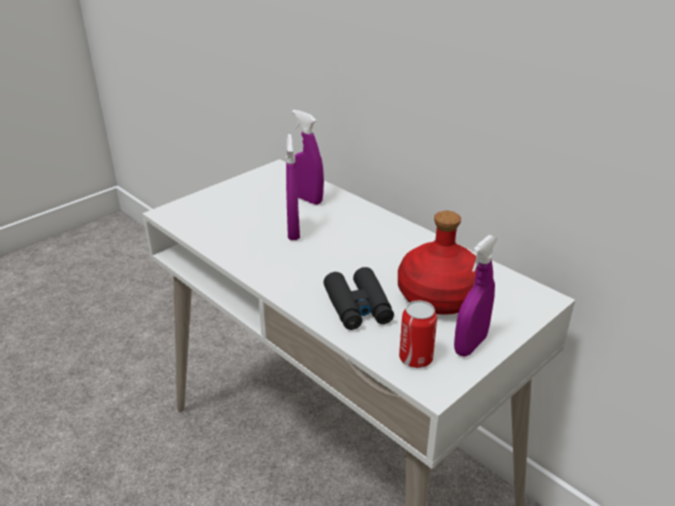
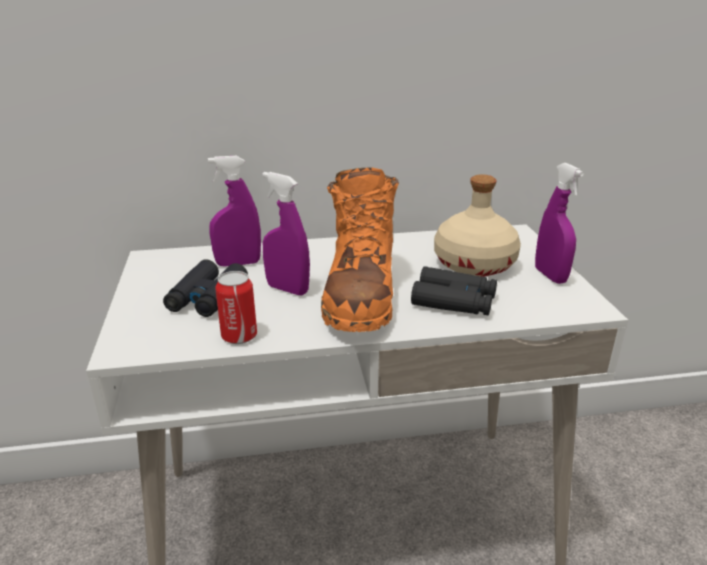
camera: 55 degrees left, 5 degrees down
(250, 210) = (207, 298): none -> black binoculars
(319, 262) = (360, 294): none -> orange boot
(415, 358) = (550, 302): can -> can (239, 336)
(439, 296) = (475, 264): red bottle -> beige bottle

